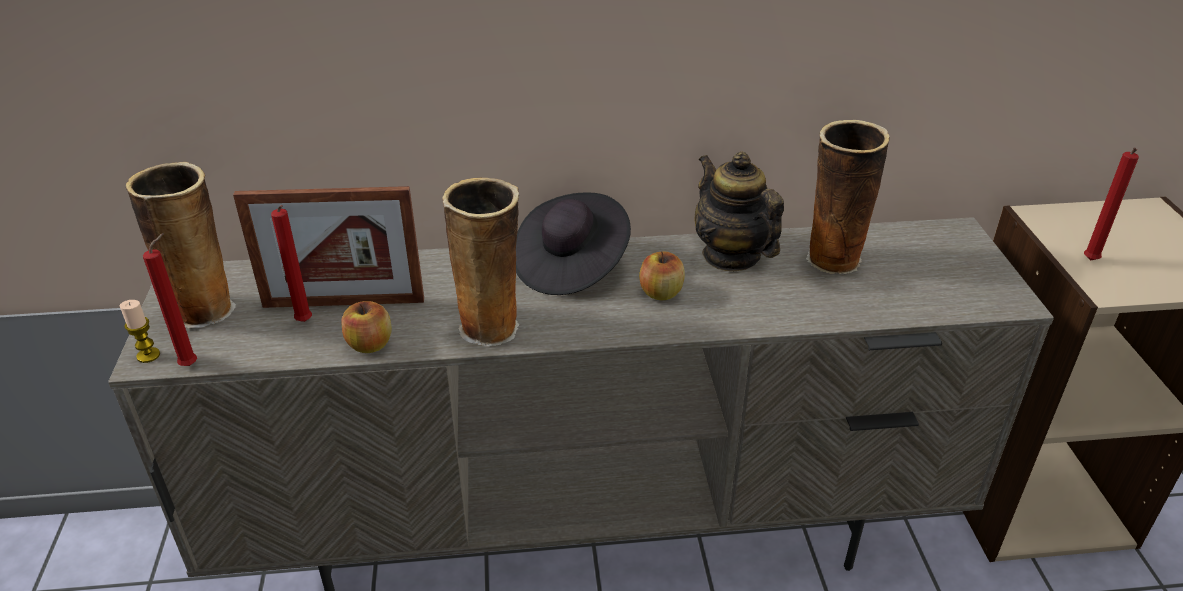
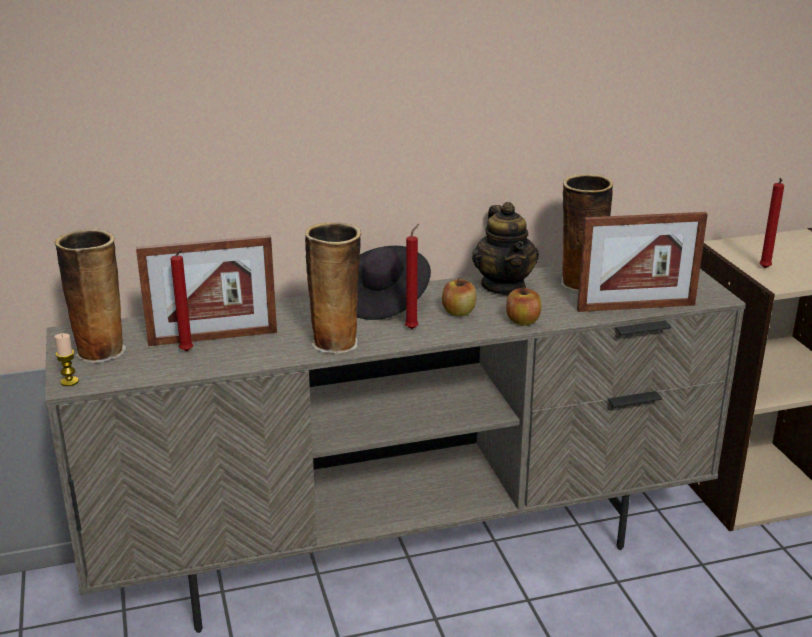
camera: 10 degrees left, 10 degrees down
(192, 364) = (108, 383): red candle -> red candle (413, 328)
(370, 344) = (246, 360): apple -> apple (523, 321)
(731, 256) = (504, 286): teapot -> teapot turned 150 degrees counterclockwise
(898, 309) = (636, 307): none -> picture frame

